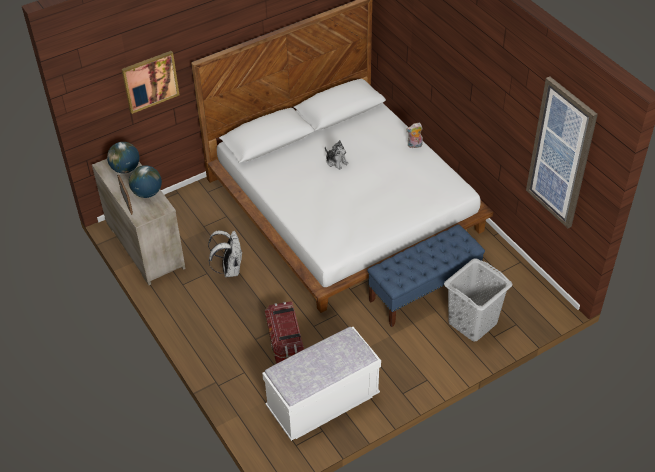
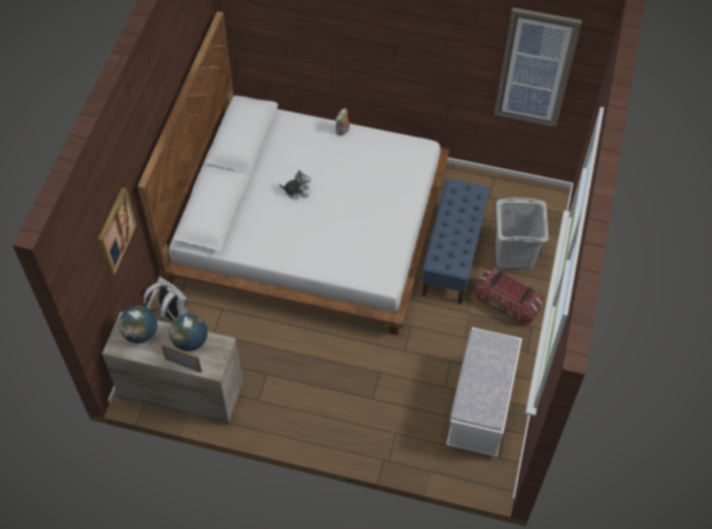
camera: 45 degrees left, 10 degrees up
(229, 269) = (281, 355): white backpack -> white backpack (171, 314)
(285, 342) = (398, 382): storage box -> storage box (506, 304)

